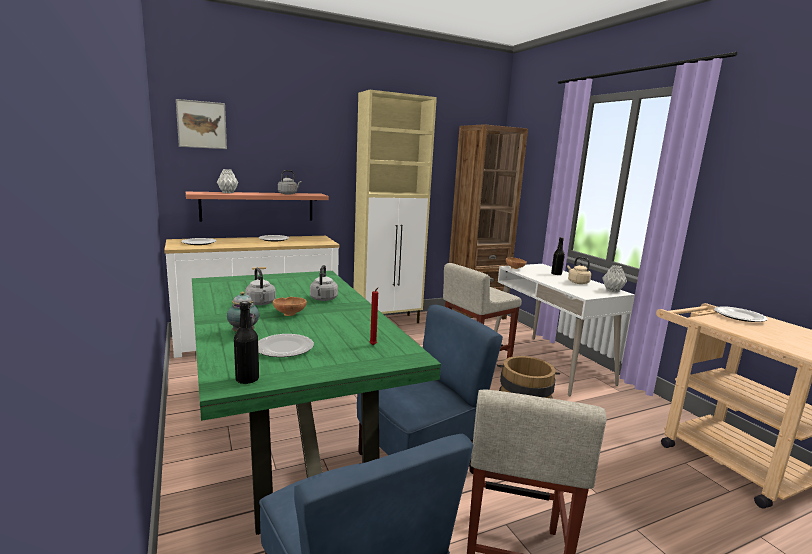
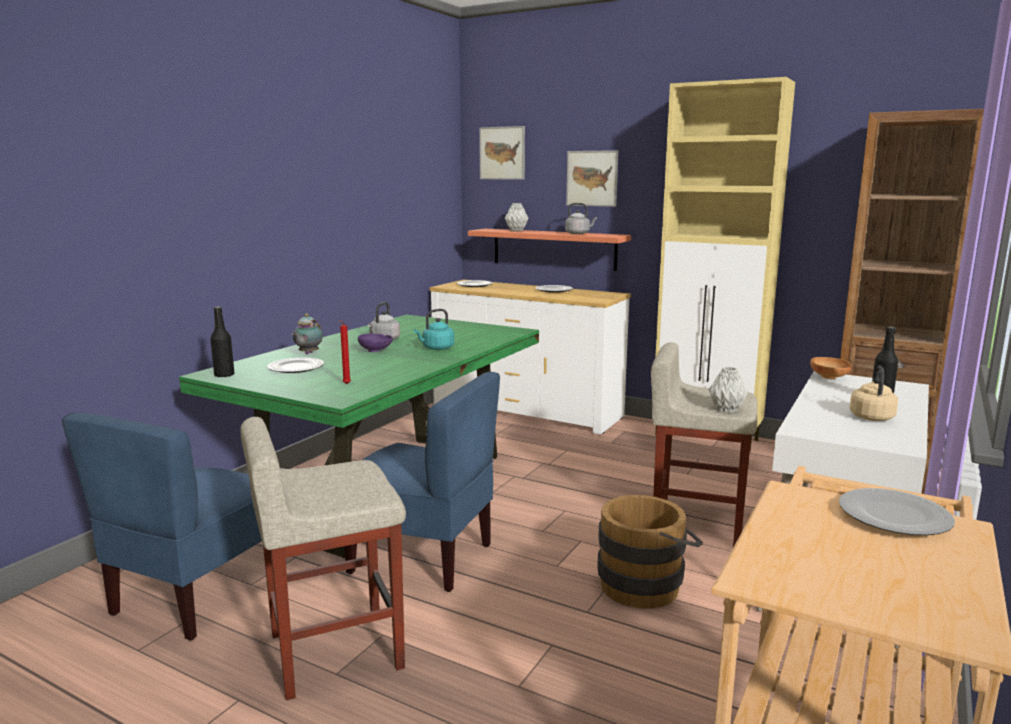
camera: 55 degrees right, 0 degrees up
(289, 151) = (592, 178): none -> picture
(290, 314) = (376, 351): brown bowl -> purple bowl
(323, 299) = (436, 348): grey kettle -> turquoise kettle
(612, 290) = (896, 442): grey vase -> grey vase (726, 409)

